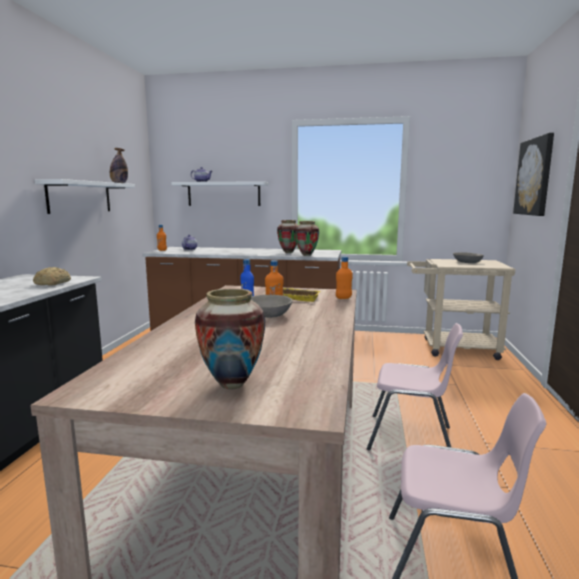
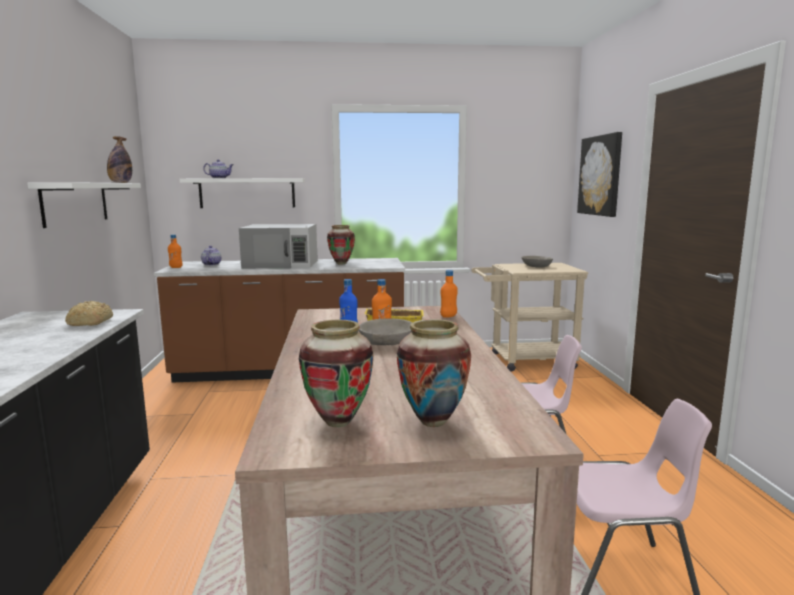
camera: 15 degrees left, 0 degrees up
(241, 251) = (281, 264): none -> white microwave
(307, 255) = (367, 266): vase -> vase (338, 422)

